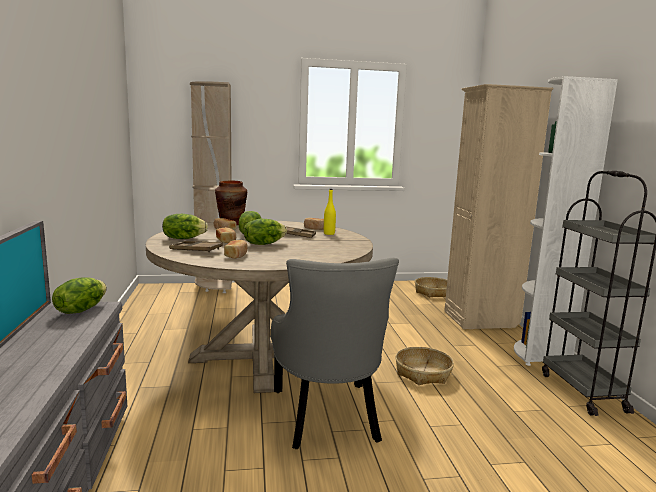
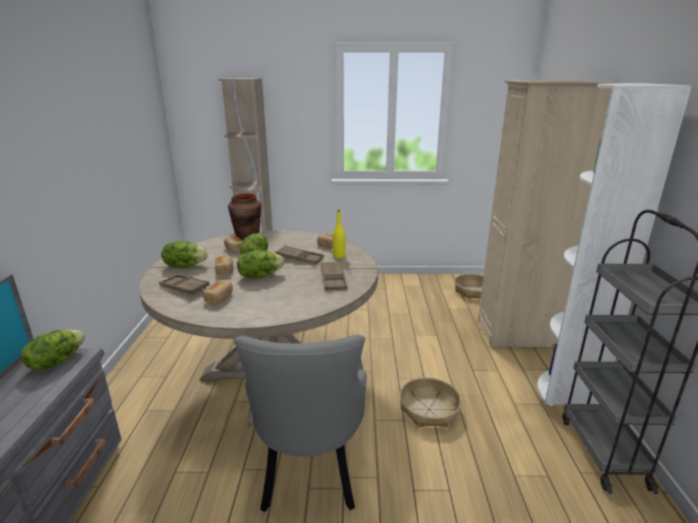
camera: 10 degrees right, 10 degrees up
(334, 245) = (333, 279): none -> brown tray

